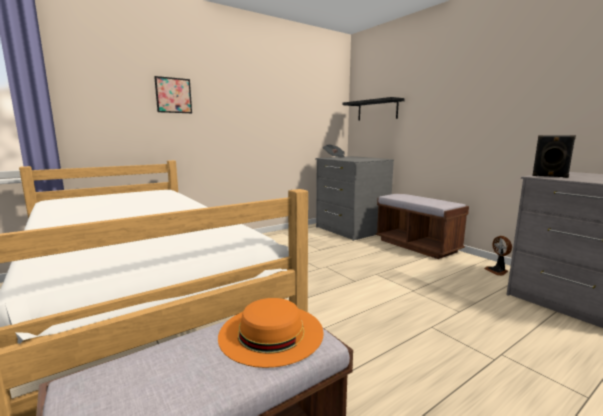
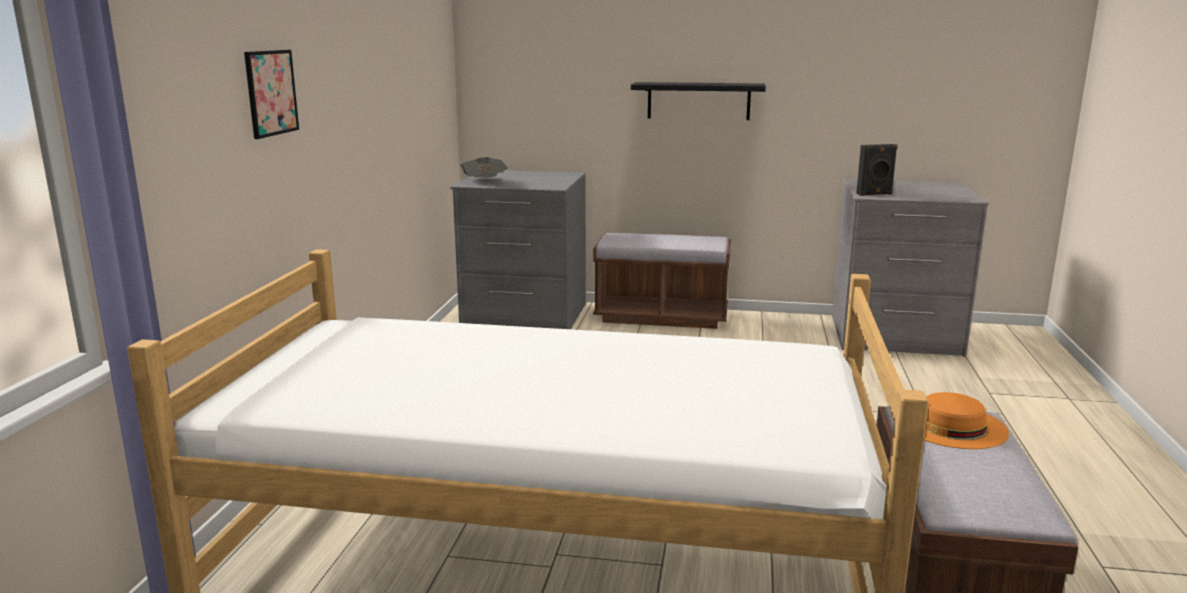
camera: 45 degrees left, 5 degrees up
(377, 110) = (534, 79): black shelf -> black shelf (698, 101)
(497, 271) = (793, 324): fan -> none

